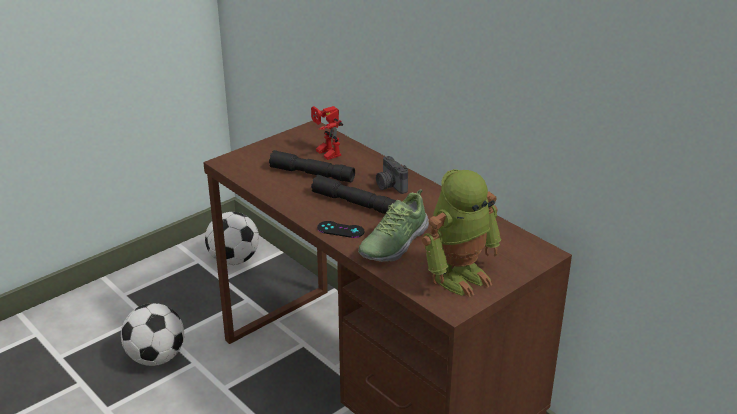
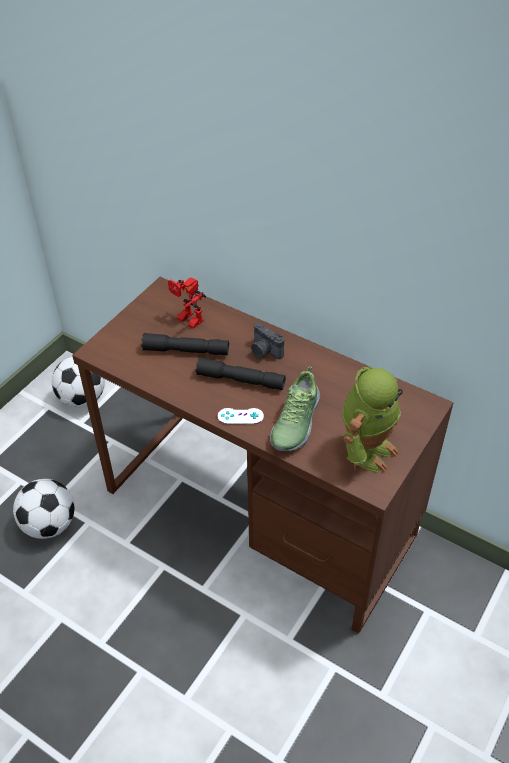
camera: 15 degrees left, 15 degrees up
(340, 230) = (240, 416): black game controller -> white game controller

